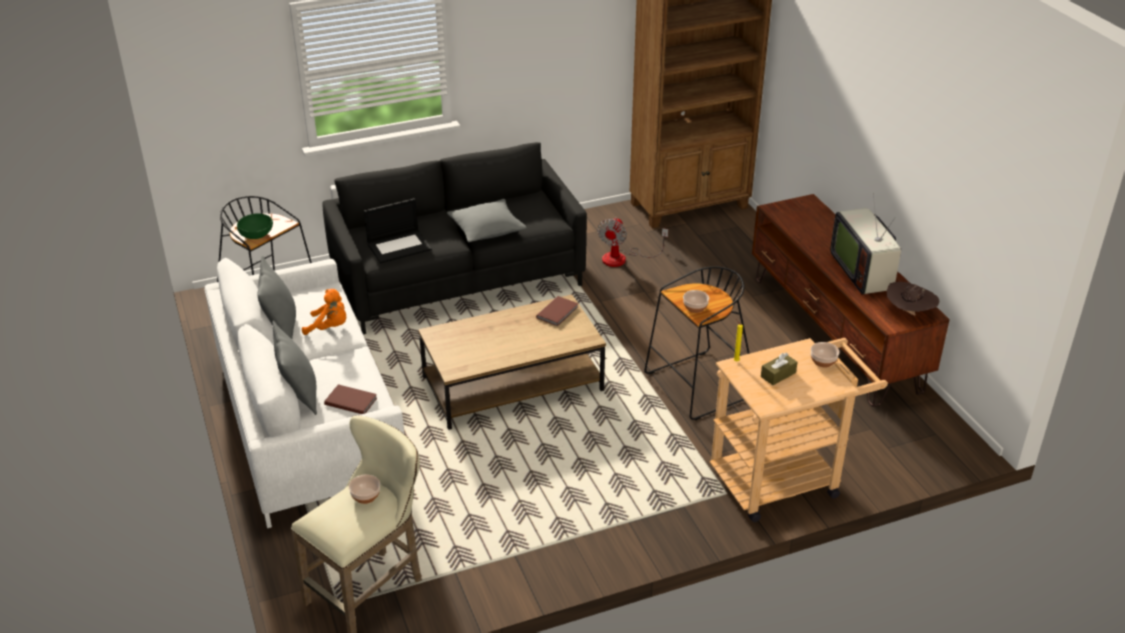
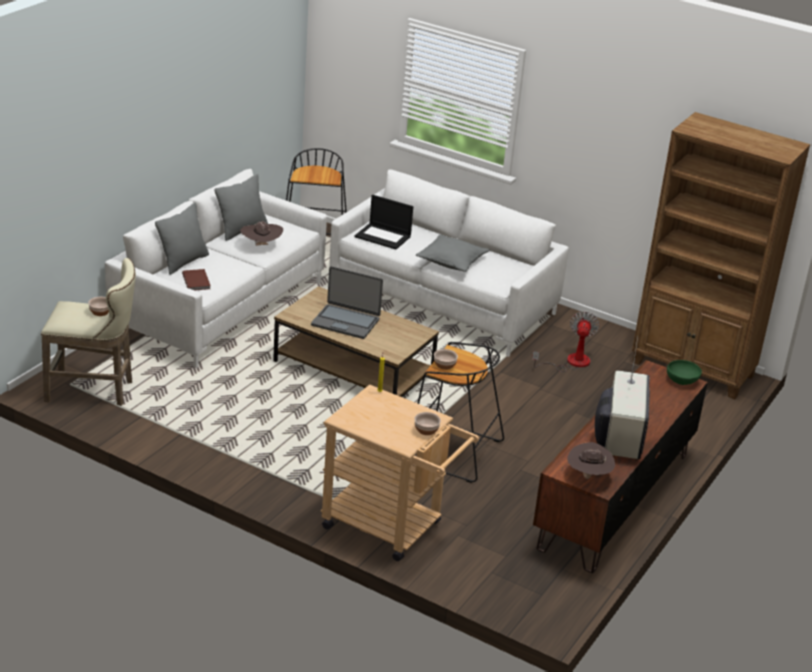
camera: 50 degrees right, 5 degrees down
(257, 234) = (307, 176): green bowl -> green bowl (682, 381)
(329, 327) = (261, 246): orange plush toy -> brown hat
(458, 279) = (443, 302): black sofa -> white sofa
(502, 341) = (345, 322): none -> laptop
(558, 312) = (408, 333): brown book -> none
(622, 258) = (570, 362): fan -> fan turned 120 degrees clockwise
(778, 375) = (385, 414): brown tissue box -> none
(863, 273) = (618, 438): television -> television turned 150 degrees clockwise

